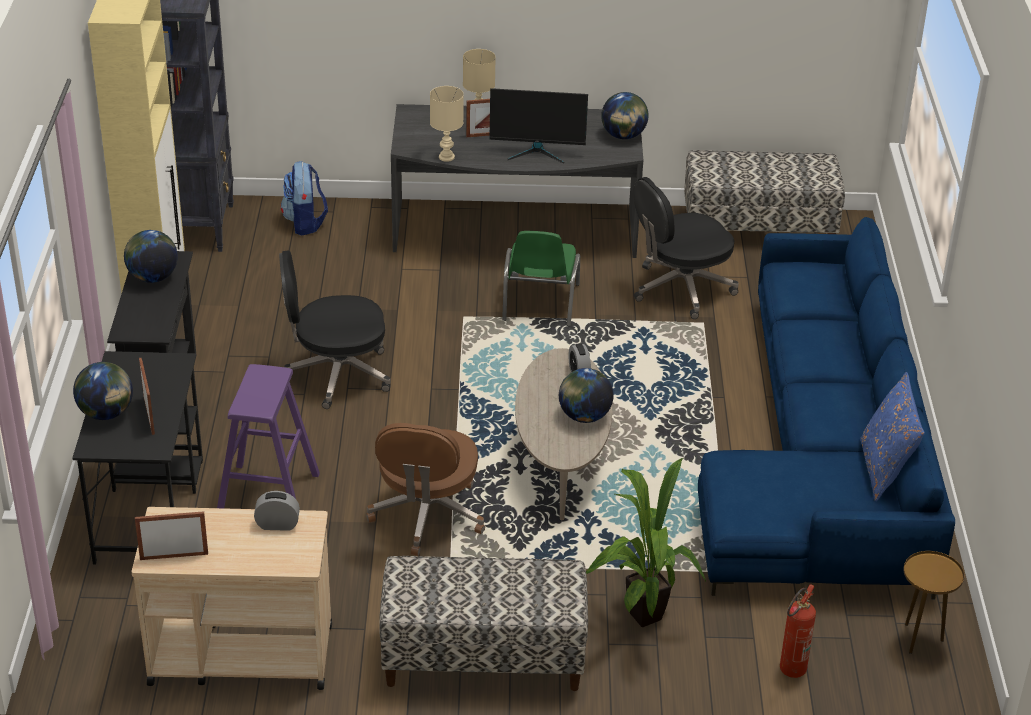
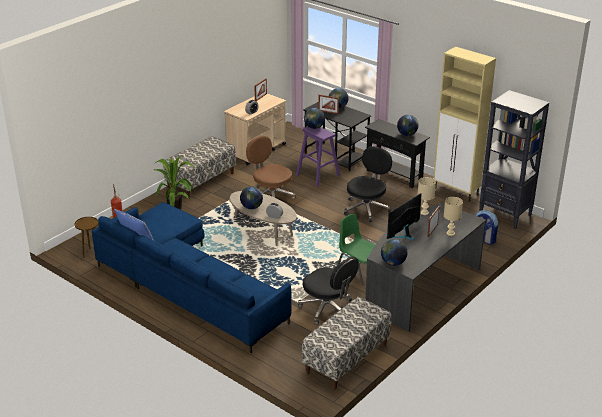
camera: 130 degrees right, 5 degrees down
(250, 403) = (314, 127): none -> globe
(680, 289) = (328, 309): black office chair -> black office chair turned 120 degrees clockwise

